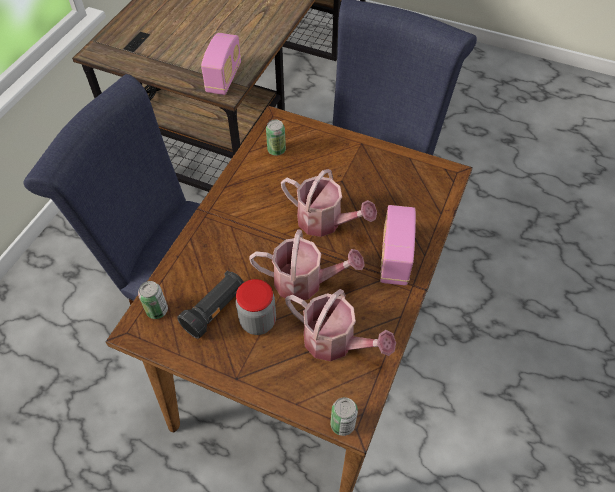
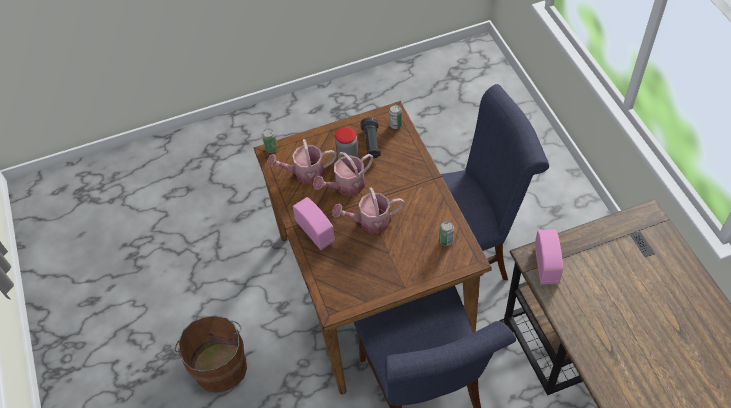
camera: 140 degrees right, 0 degrees up
(224, 78) = (546, 265): radio -> radio turned 150 degrees counterclockwise
(527, 408) = (220, 364): none -> brown bucket

